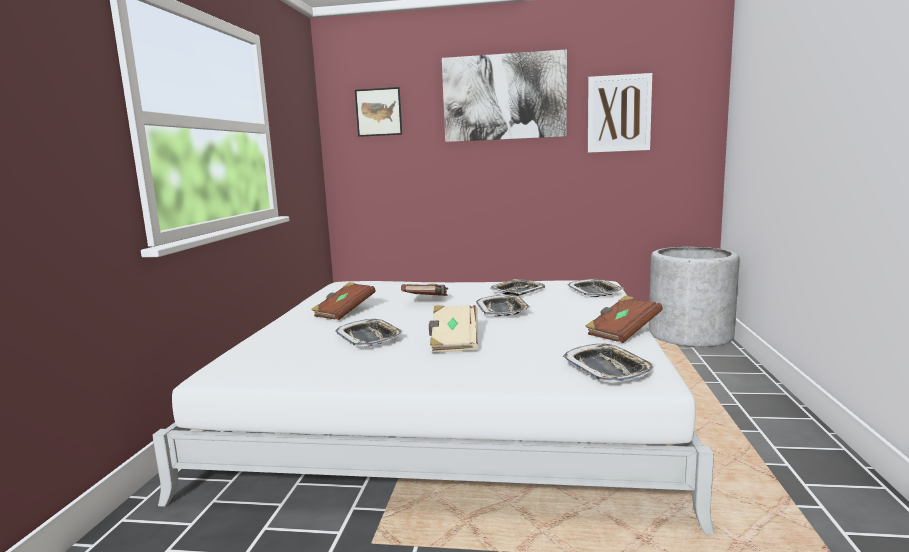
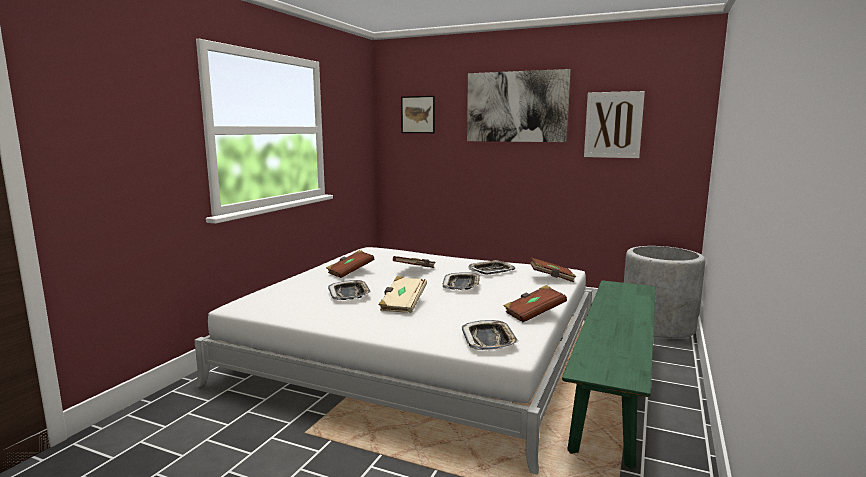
camera: 15 degrees right, 0 degrees up
(594, 292) = (551, 278): tray -> brown book
(705, 409) = (613, 388): none -> green bench

